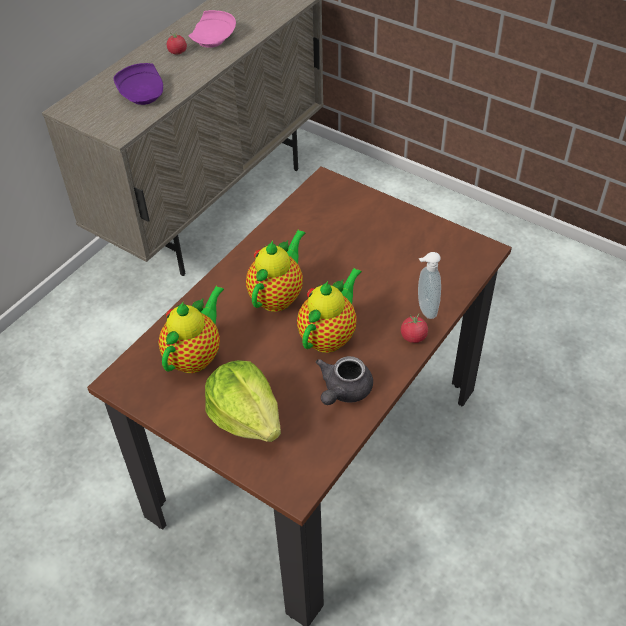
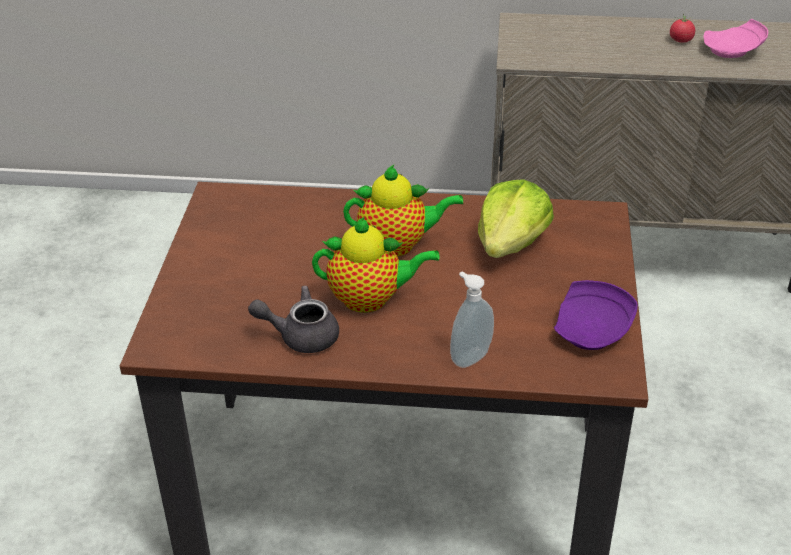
camera: 60 degrees right, 10 degrees down
(143, 94) = (590, 48): purple plate -> purple plate (592, 330)
(195, 355) = (277, 224): teapot -> none
(246, 416) = (224, 283): lettuce -> lettuce (511, 243)
(413, 337) = (419, 361): tomato -> none

